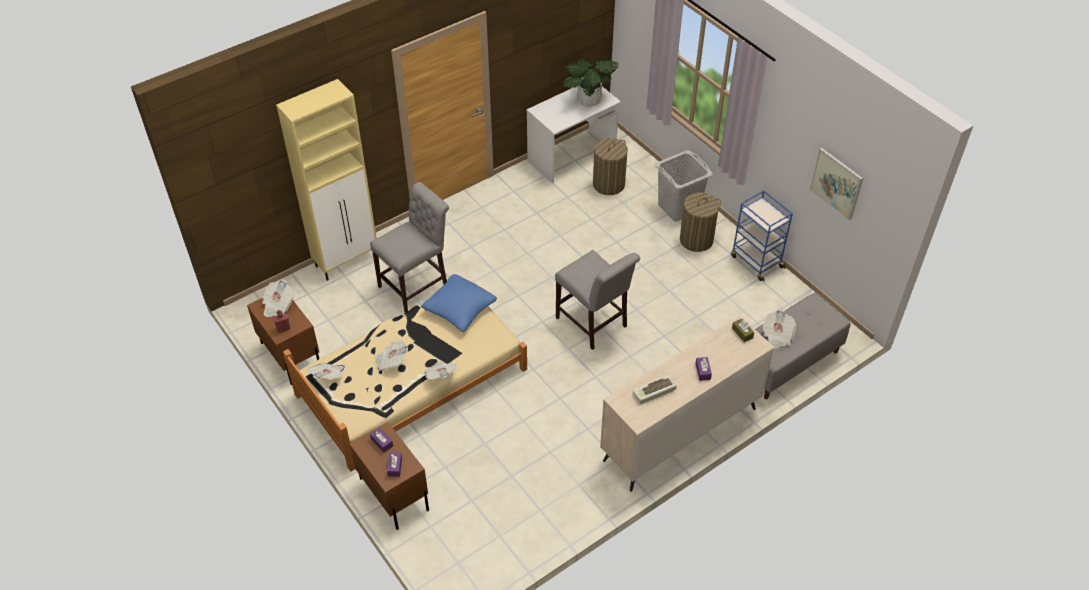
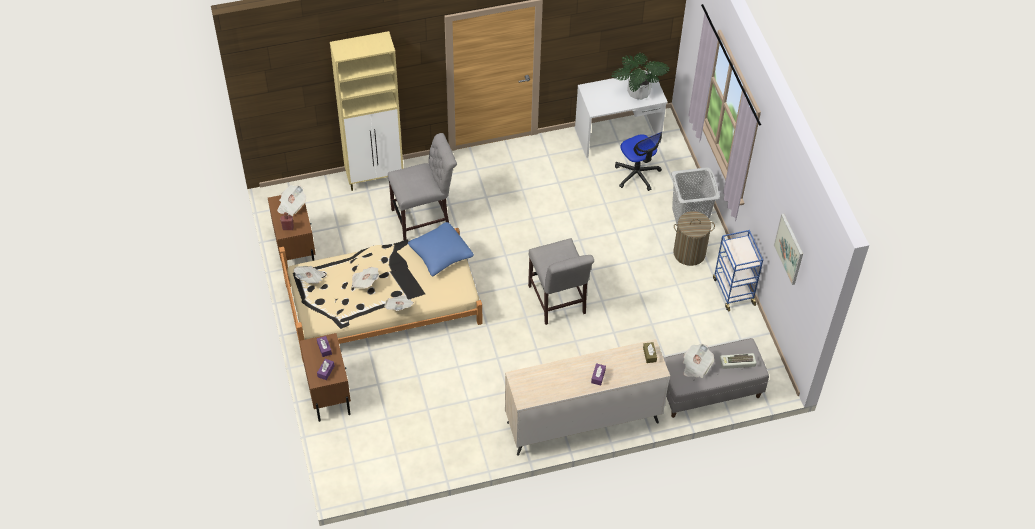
camera: 20 degrees right, 5 degrees up
(608, 184) = (637, 174): laundry basket -> office chair
(654, 392) = (549, 380): keyboard -> keyboard (737, 363)

